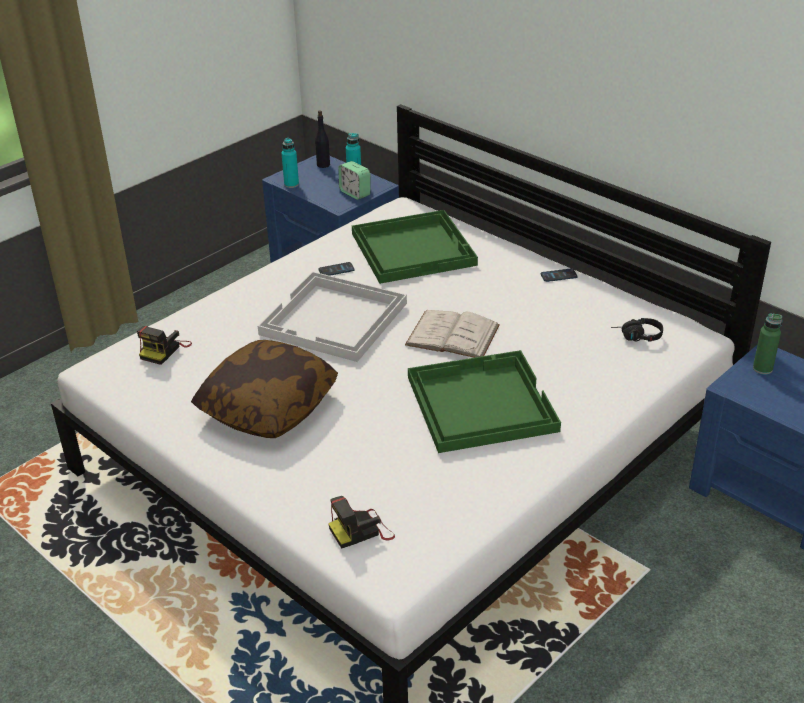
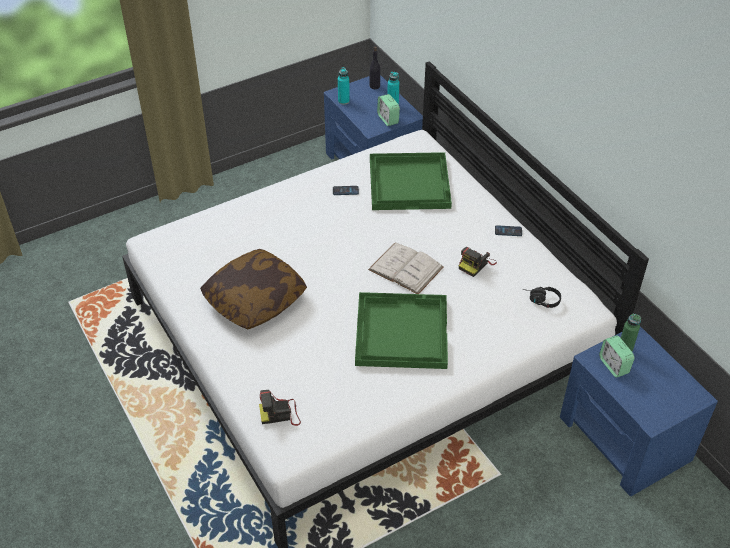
camera: 15 degrees right, 10 degrees up
(164, 350) = (201, 236): camera -> camera (476, 264)
(334, 319) = (327, 236): white tray -> none
(759, 389) = (614, 365): none -> alarm clock

